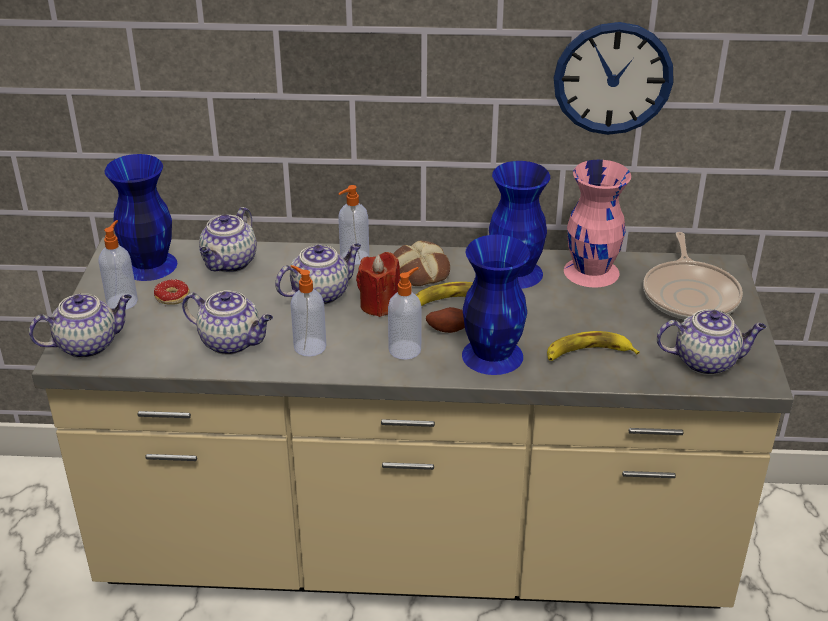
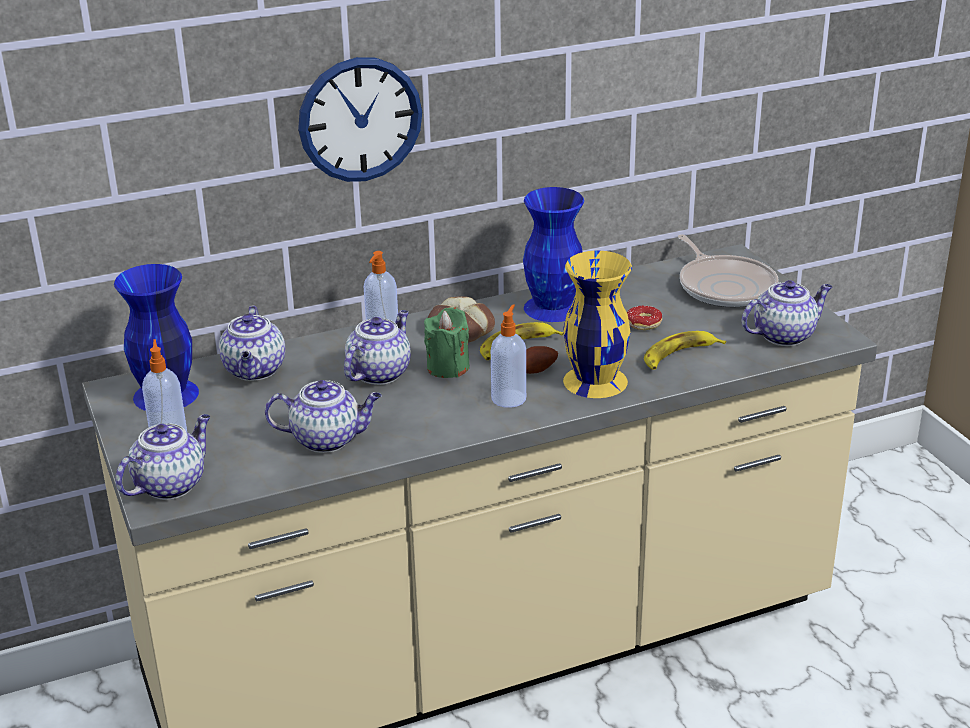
camera: 25 degrees left, 5 degrees down
(168, 301) = (221, 421): donut -> donut (644, 327)
(309, 346) = (411, 421): soap dispenser -> none
(380, 305) = (448, 367): red candle -> green candle
(491, 355) = (594, 380): blue vase -> yellow vase
(592, 271) = (622, 289): pink vase -> none
(613, 78) = (609, 88): wall clock -> wall clock (360, 119)

